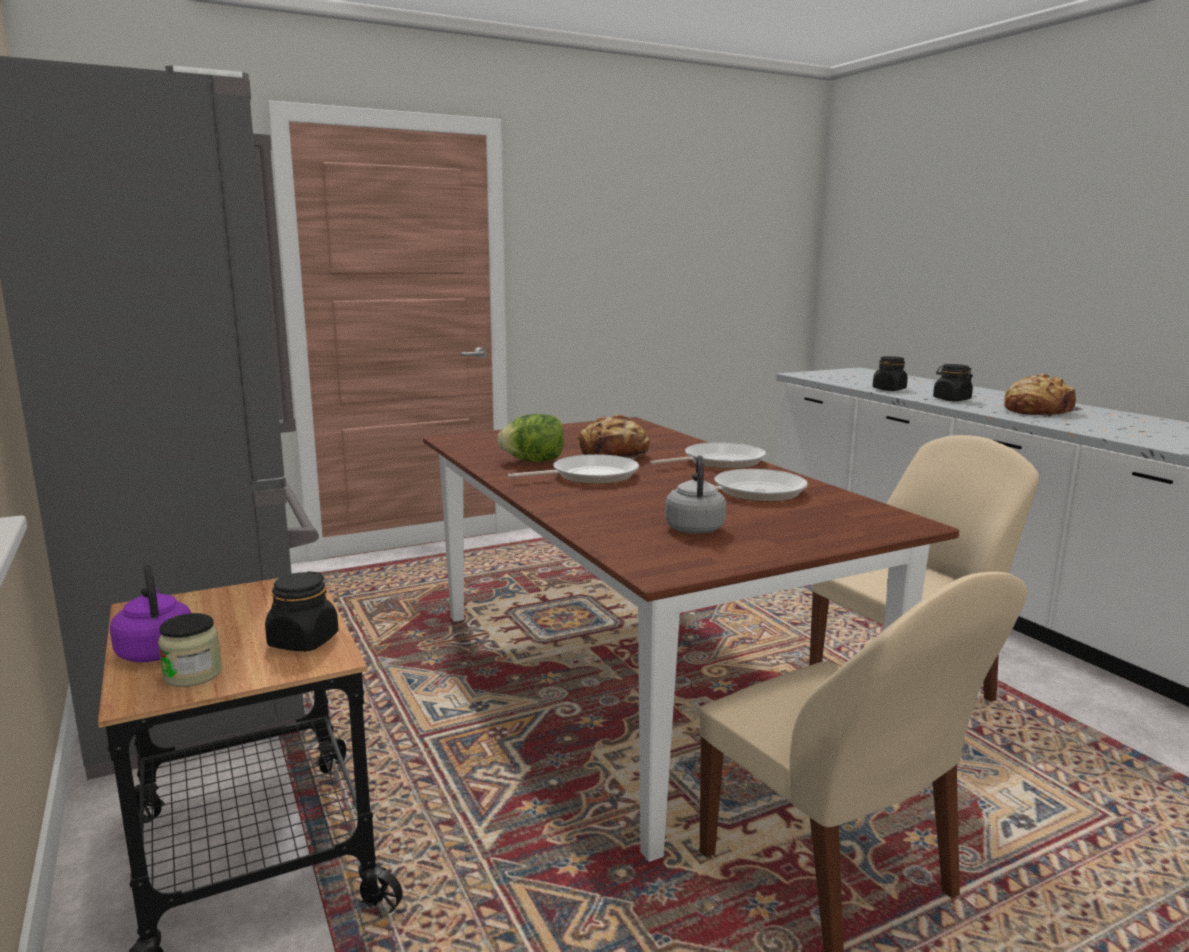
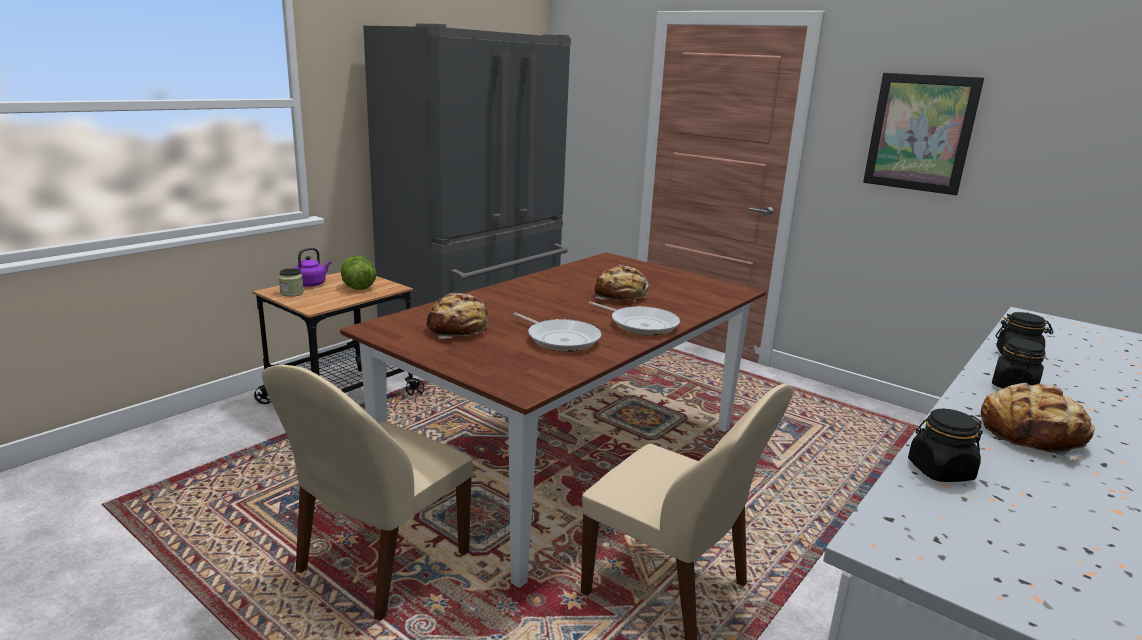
camera: 65 degrees right, 5 degrees up
(303, 641) = (329, 301): black jar -> black jar (940, 471)
(534, 461) = (574, 280): lettuce -> lettuce (358, 287)
(589, 476) = (553, 296): frying pan -> none
(611, 246) = (920, 133): none -> picture
(694, 528) = (458, 329): grey kettle -> bread

